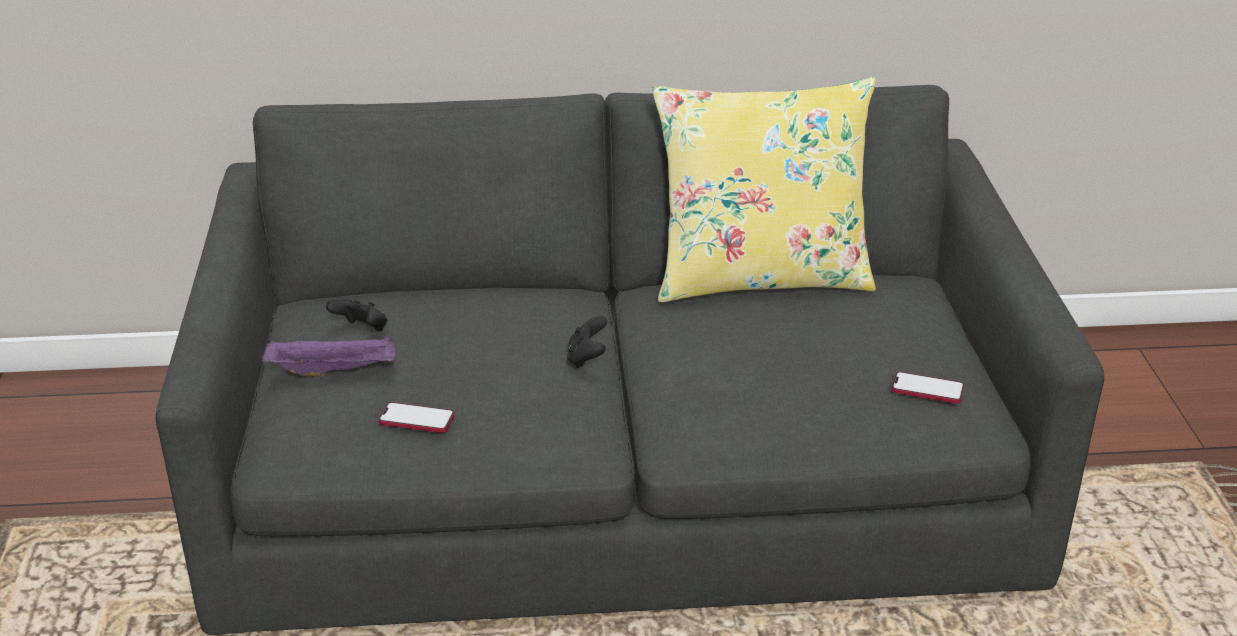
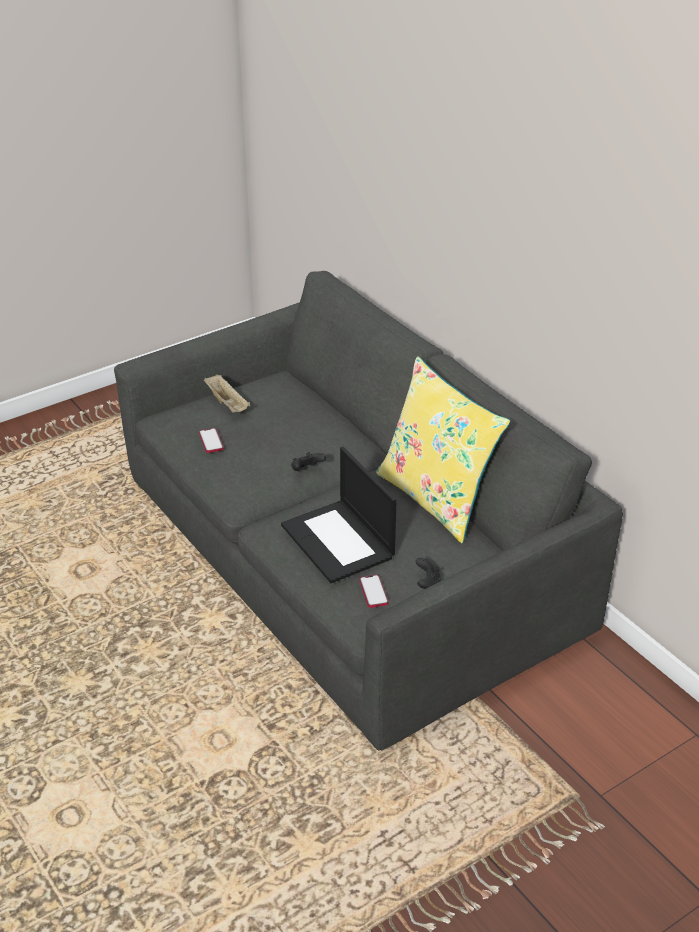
camera: 60 degrees right, 5 degrees up
(334, 371) = (227, 404): purple tray -> beige tray
(361, 330) = (266, 397): black game controller -> black game controller (428, 585)
(793, 381) = (339, 542): none -> laptop

